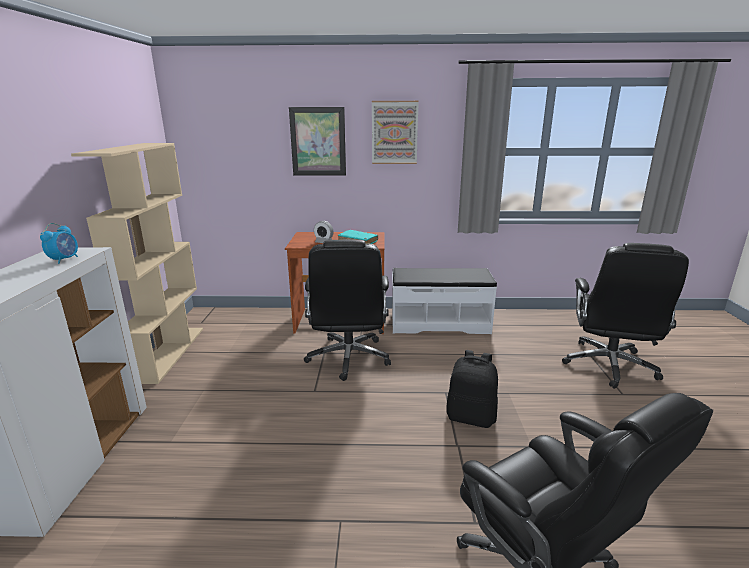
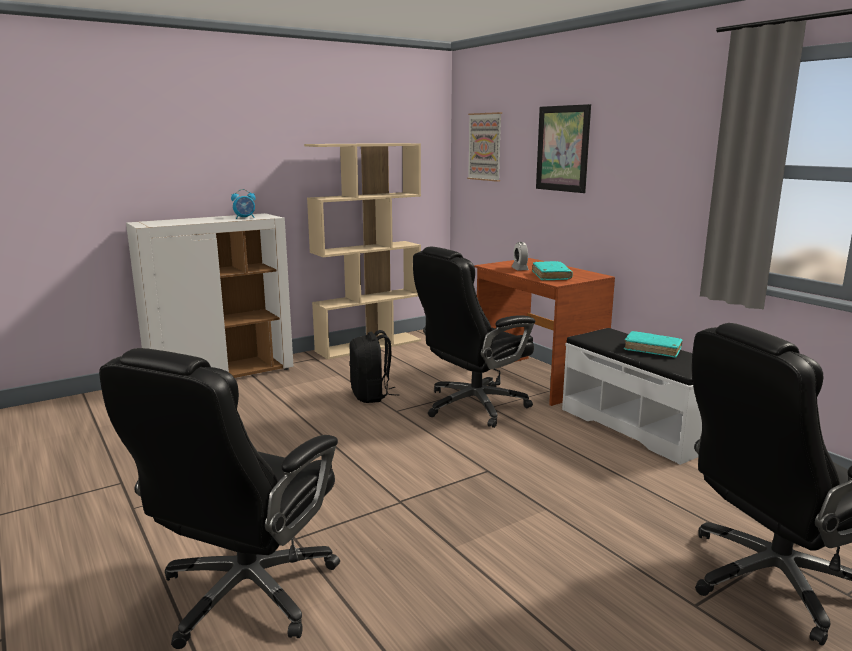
camera: 55 degrees right, 5 degrees down
(394, 132) = (642, 138): picture -> picture (485, 147)
(446, 273) = (652, 350): none -> turquoise book
(471, 417) = (460, 497): black backpack -> black backpack (371, 396)

